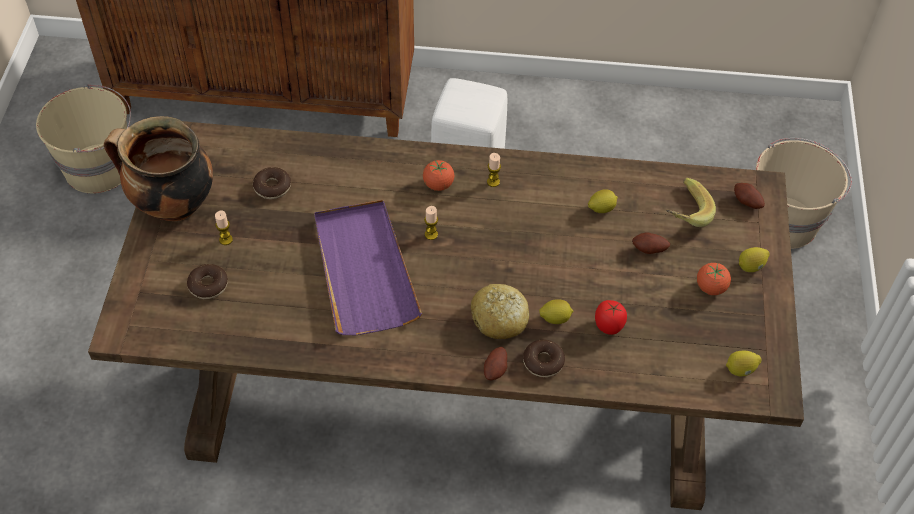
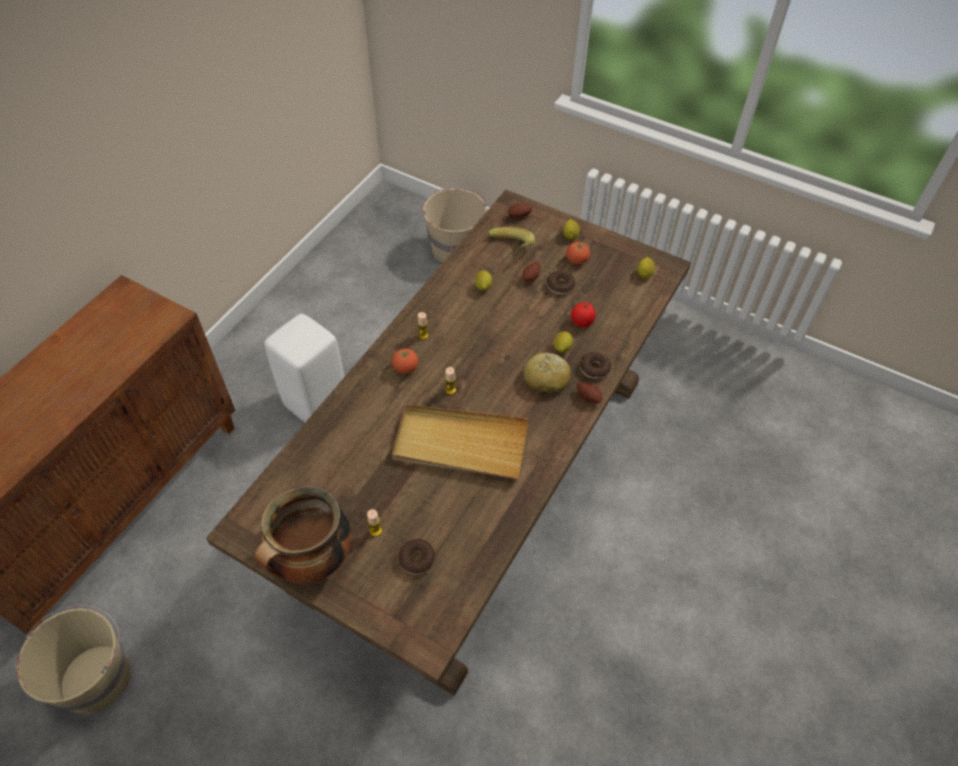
camera: 65 degrees left, 0 degrees up
(272, 187) = (340, 478): donut -> donut (560, 286)
(364, 269) = (460, 444): purple tray -> beige tray

